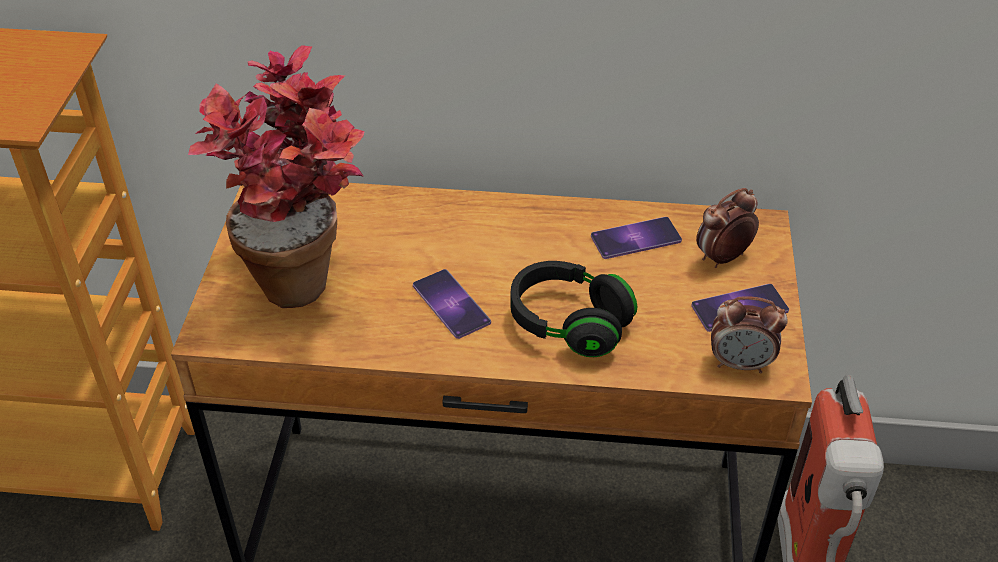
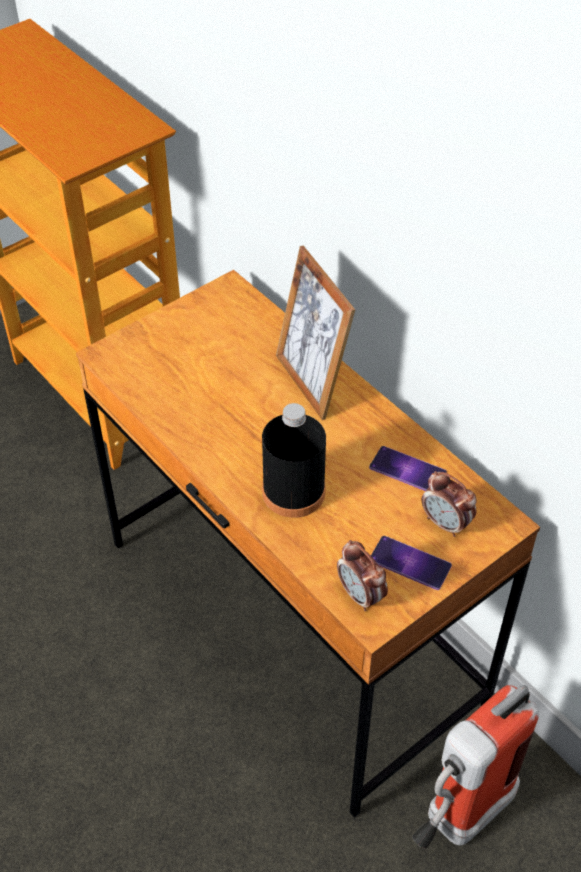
camera: 45 degrees right, 5 degrees up
(304, 271) = (193, 352): potted plant -> none
(451, 304) = (244, 429): phone -> none
(456, 223) = (311, 382): none -> picture frame
(569, 324) = (293, 492): black headphones -> black bottle
(722, 258) = (446, 524): alarm clock -> alarm clock turned 150 degrees counterclockwise

